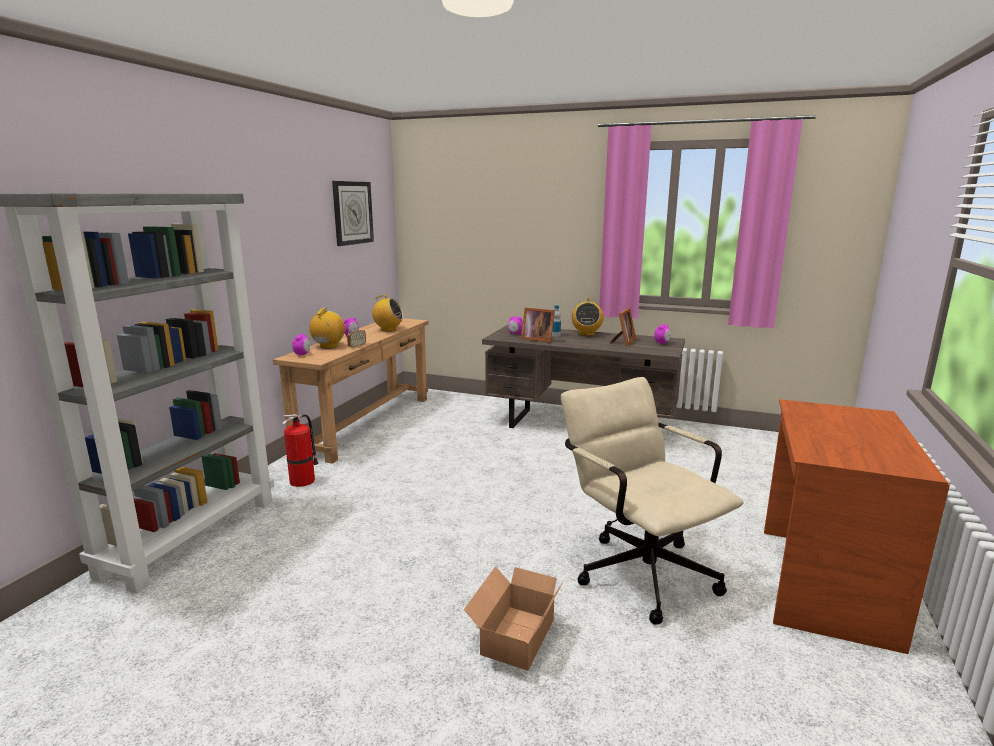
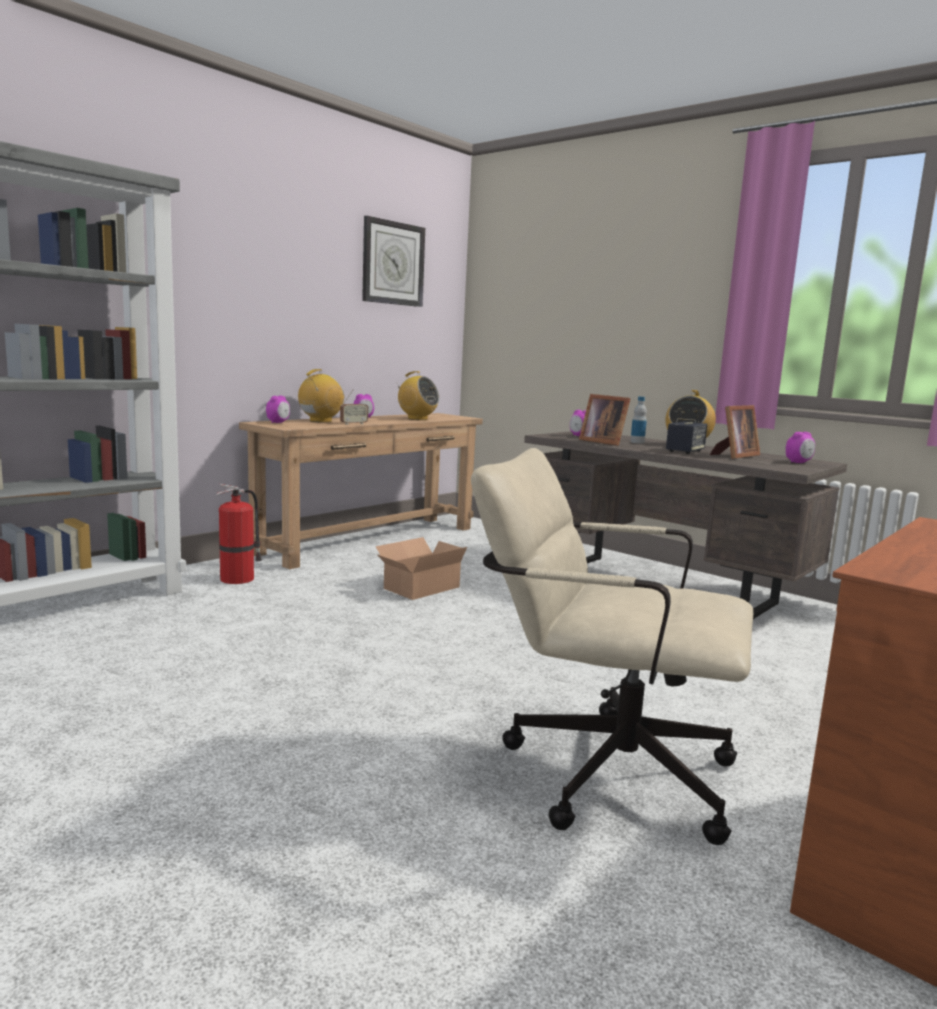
camera: 20 degrees right, 5 degrees down
(514, 637) = (320, 803): cardboard box -> cardboard box (418, 587)
(593, 342) = (685, 451): none -> speaker
(638, 568) = (599, 768): beige office chair -> beige office chair turned 60 degrees counterclockwise

